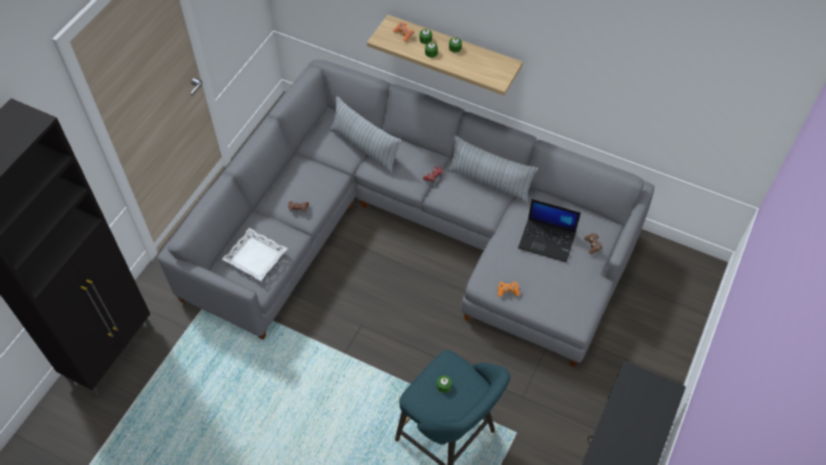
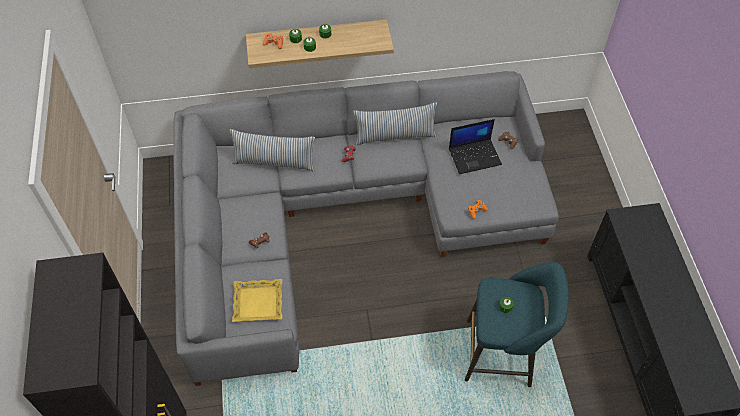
camera: 35 degrees left, 0 degrees up
(255, 257) = (258, 303): white tray -> yellow tray

